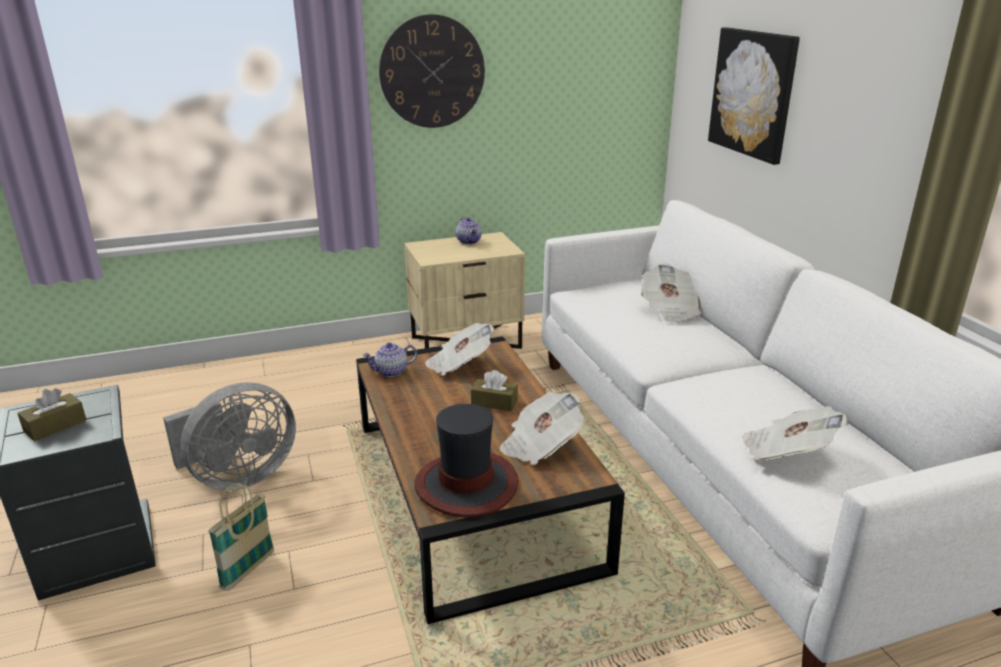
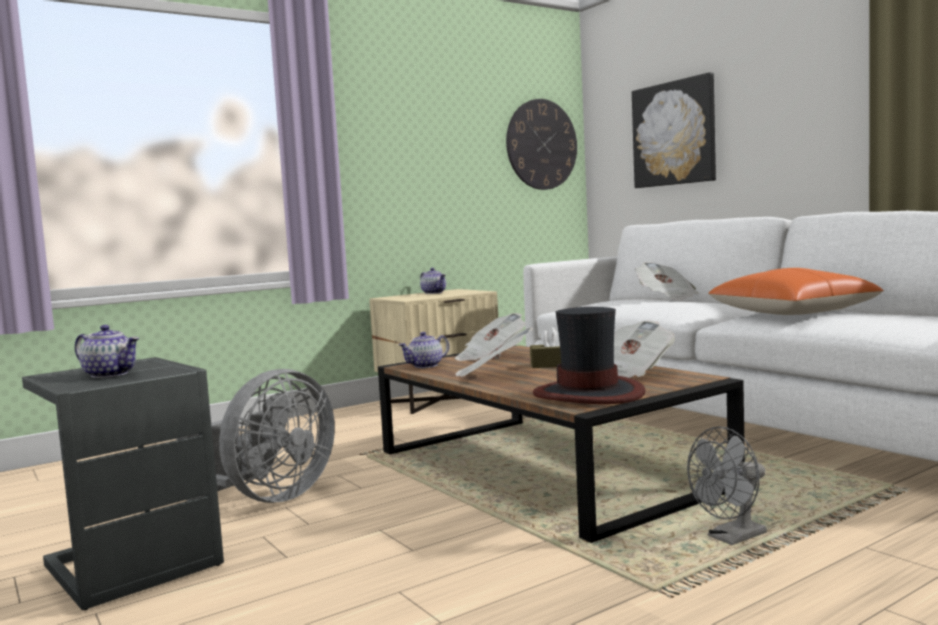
camera: 15 degrees left, 20 degrees down
(55, 425) = (111, 374): brown tissue box -> teapot
(248, 570) = (344, 548): basket -> none
(432, 72) = (389, 132): wall clock -> wall clock (541, 144)
(544, 653) = (731, 539): none -> grey fan
(745, 393) = (792, 312): none -> orange pillow
(786, 453) = (872, 321): newspaper -> newspaper (493, 375)

